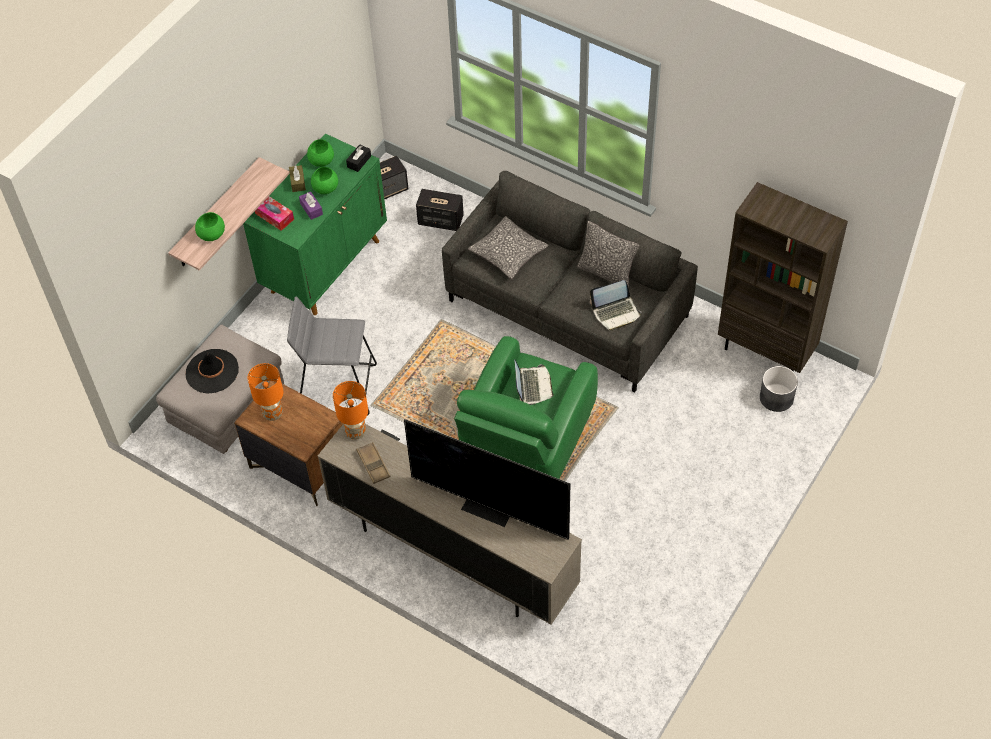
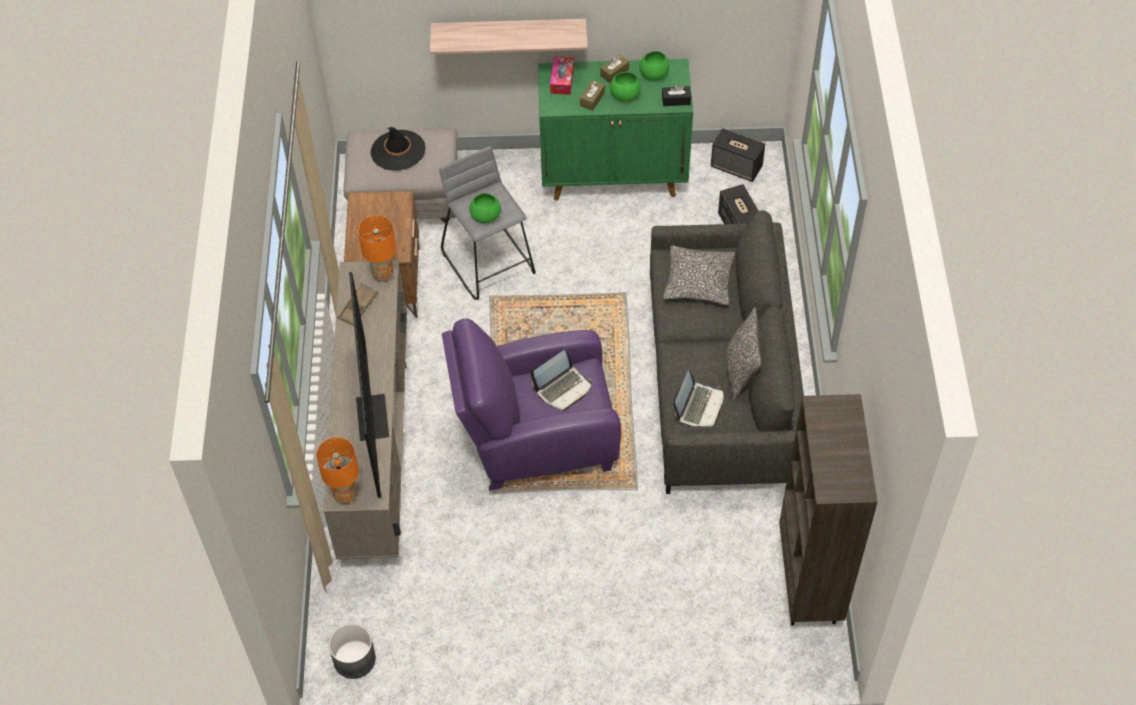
camera: 55 degrees right, 0 degrees up
(212, 233) = (474, 38): green bowl -> green bowl (486, 215)
(273, 414) = (376, 213): orange table lamp -> orange table lamp (346, 495)
(311, 209) = (592, 99): purple tissue box -> brown tissue box
(525, 445) = (535, 438): green armchair -> purple armchair
(616, 312) = (699, 406): laptop -> laptop turned 105 degrees counterclockwise
(776, 398) = (758, 622): grey planter -> grey planter (354, 659)

